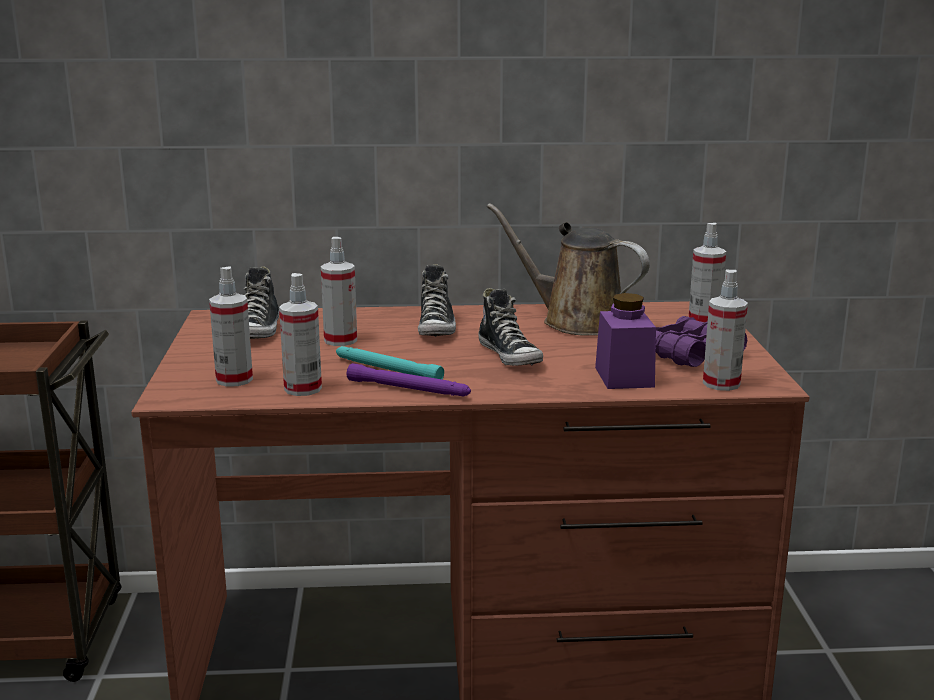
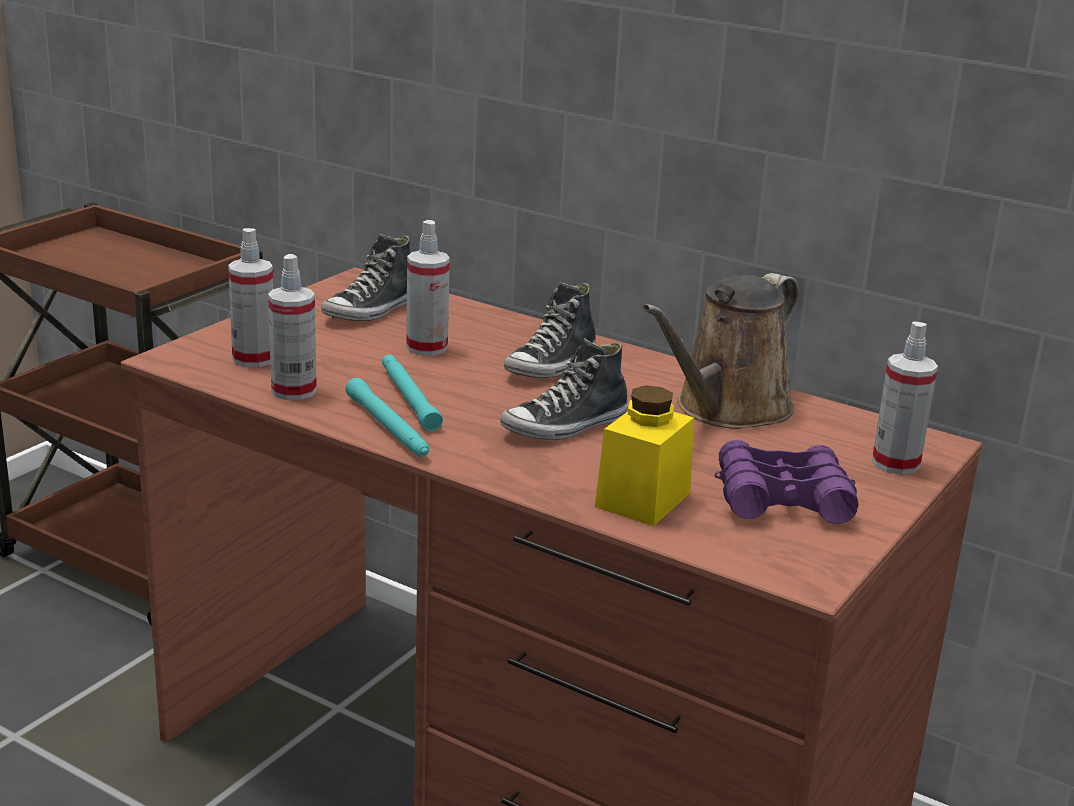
camera: 35 degrees right, 5 degrees up
(409, 389) = (388, 428): purple flashlight -> turquoise flashlight
(510, 356) = (565, 426): shoe -> shoe turned 45 degrees clockwise
(576, 321) = (726, 409): brown watering can -> brown watering can turned 120 degrees counterclockwise
(624, 377) = (643, 500): purple jar -> yellow jar
(721, 383) = (745, 553): spray bottle -> none

